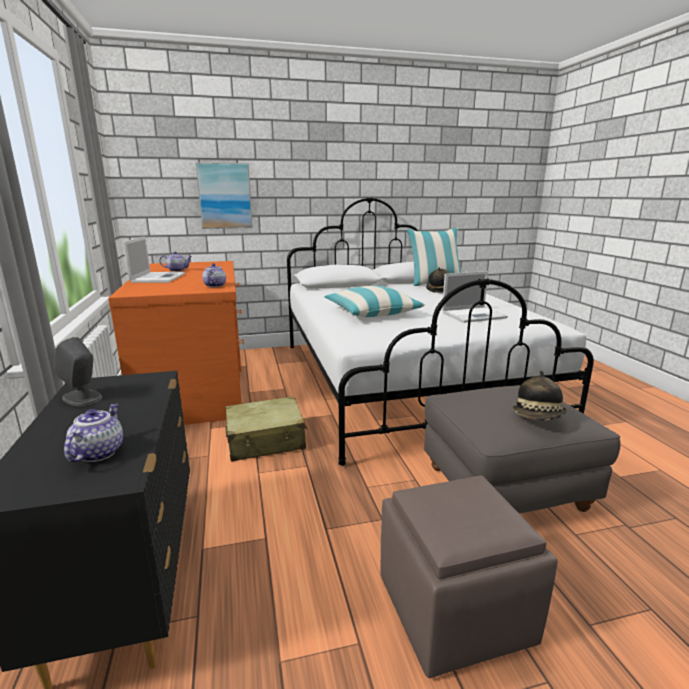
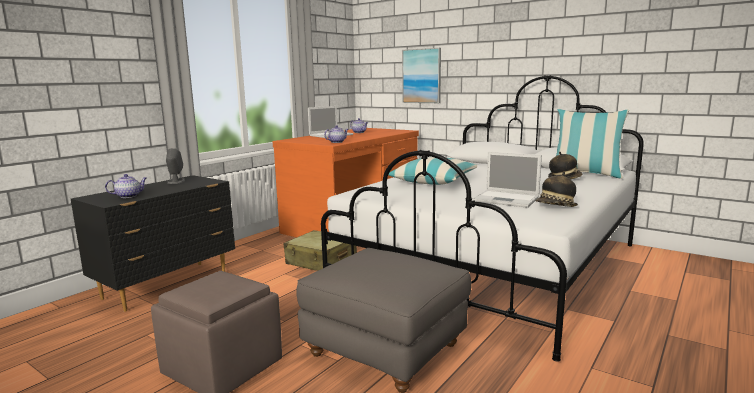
camera: 50 degrees right, 5 degrees down
(538, 417) = (366, 274): hat -> hat (556, 207)

